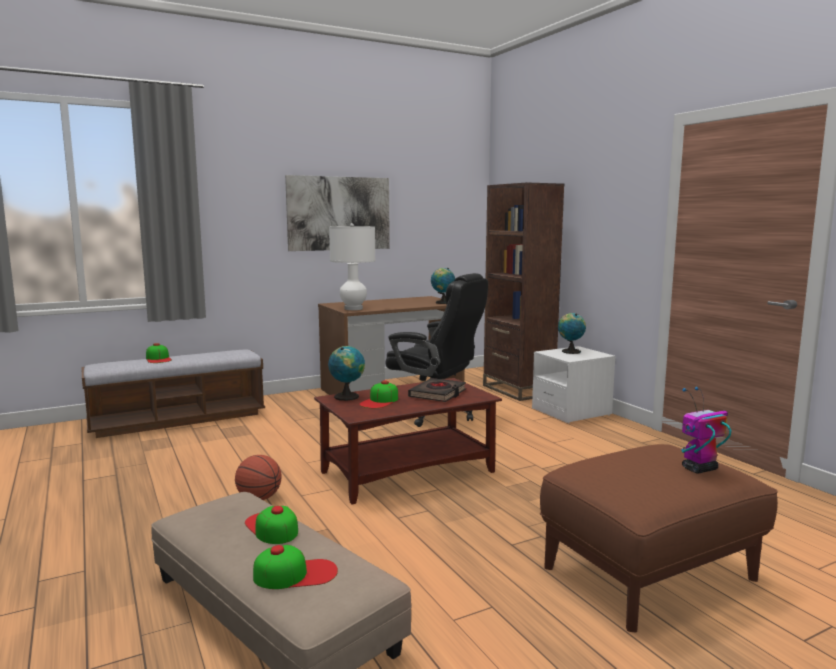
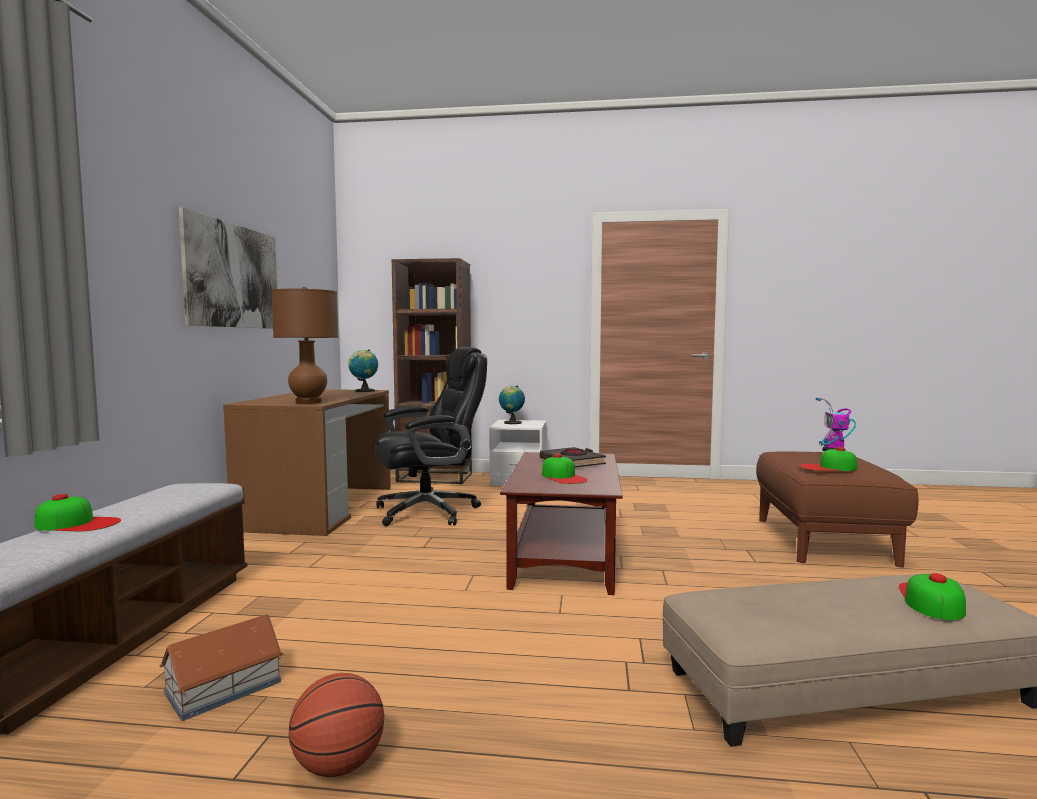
camera: 55 degrees left, 5 degrees down
(148, 453) = (222, 688): none -> toy house
(259, 498) = (539, 637): basketball -> basketball (338, 766)
(271, 527) = (811, 592): cap -> cap (828, 467)
(347, 396) = (525, 482): globe -> none
(353, 309) = (308, 402): white table lamp -> brown table lamp

